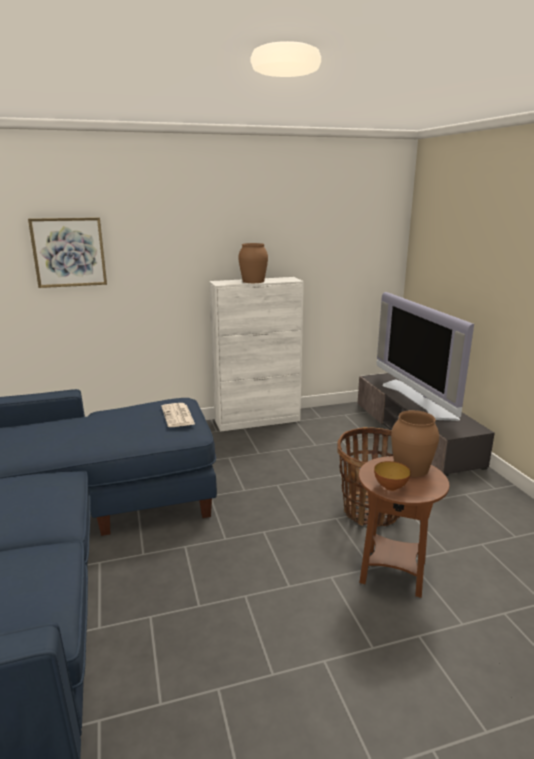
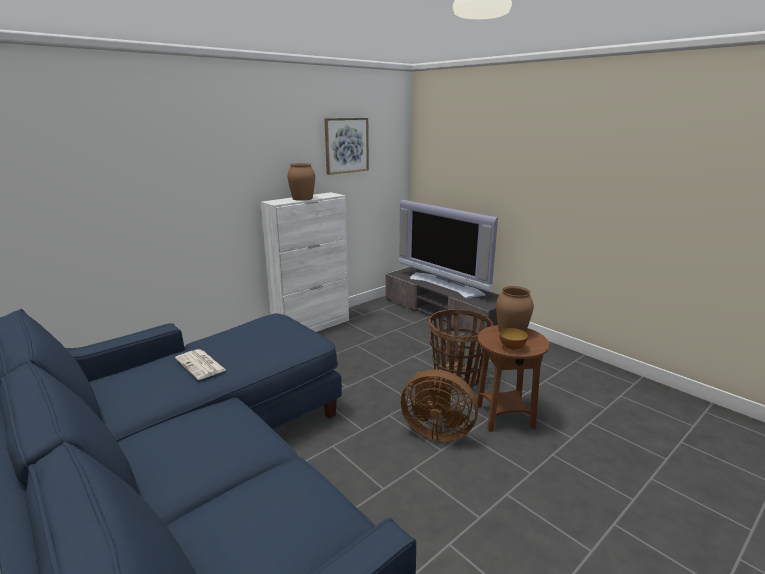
camera: 25 degrees left, 0 degrees up
(69, 252) = (118, 182): picture -> picture (346, 145)
(178, 416) = (290, 329): newspaper -> newspaper (201, 365)
(300, 564) = (436, 431): none -> brown fan

